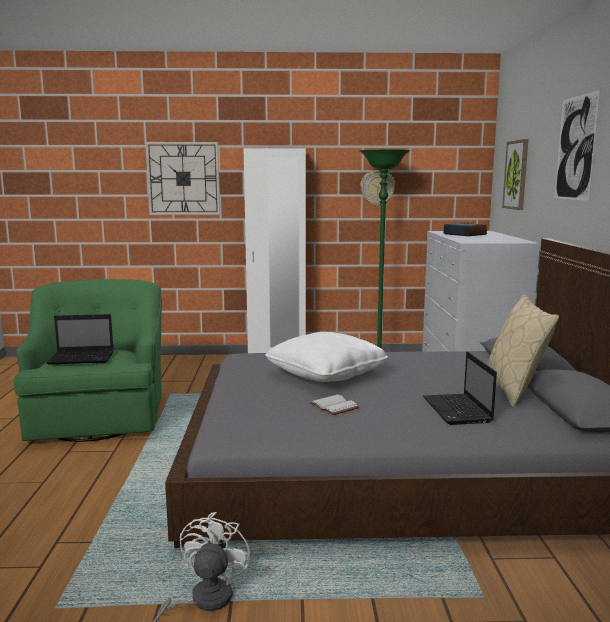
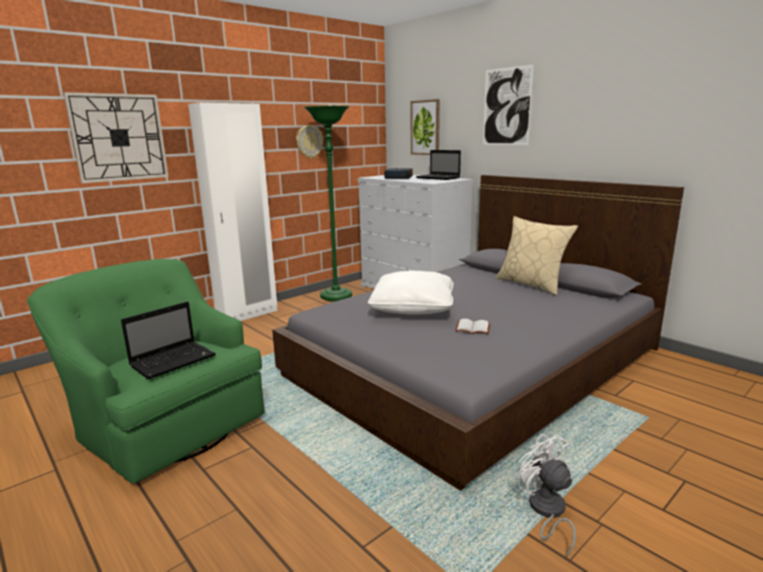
camera: 40 degrees left, 5 degrees up
(458, 411) = (539, 306): laptop -> laptop (439, 178)

